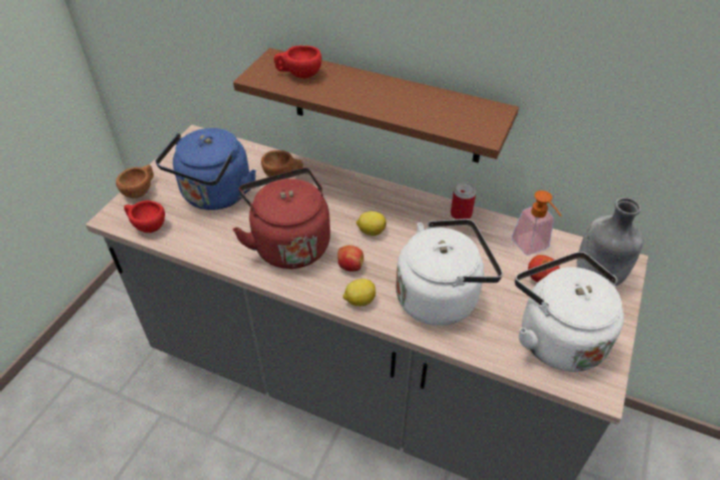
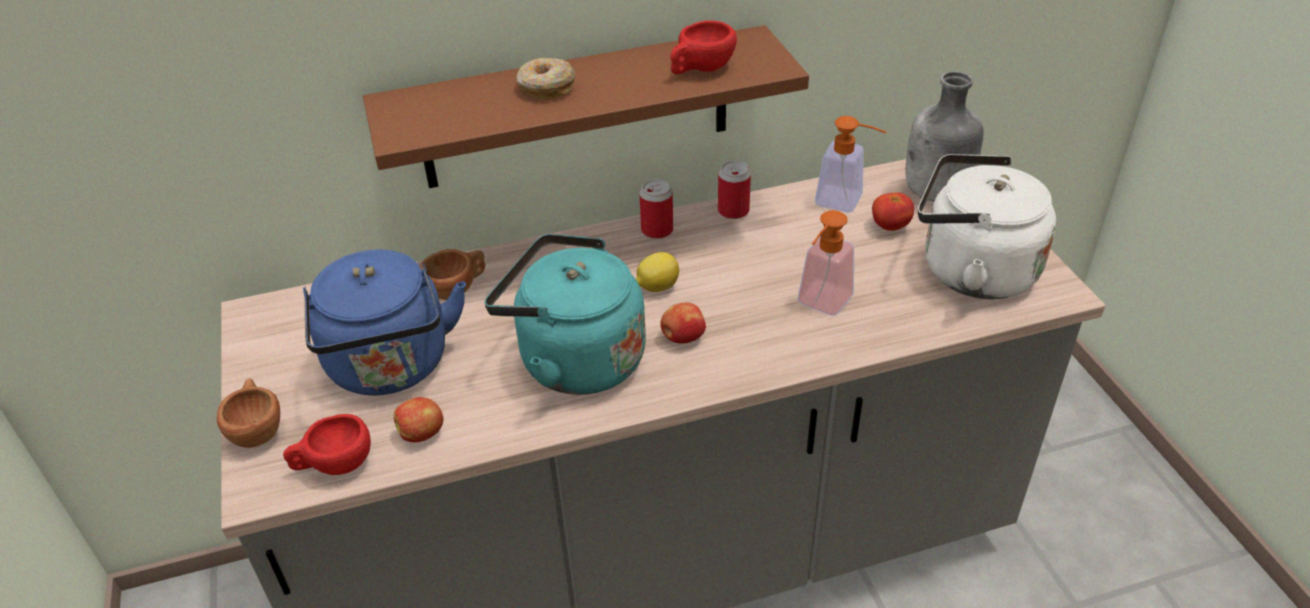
camera: 40 degrees left, 5 degrees down
(191, 235) = (422, 433): none -> apple
(289, 243) = (574, 359): red kettle -> turquoise kettle
(298, 74) = (458, 106): red cup -> red cup (700, 69)
(350, 85) = (546, 87): none -> donut
(359, 300) = (741, 366): lemon -> none
(408, 201) = (657, 230): none -> can
(441, 297) = (820, 305): white kettle -> soap dispenser

